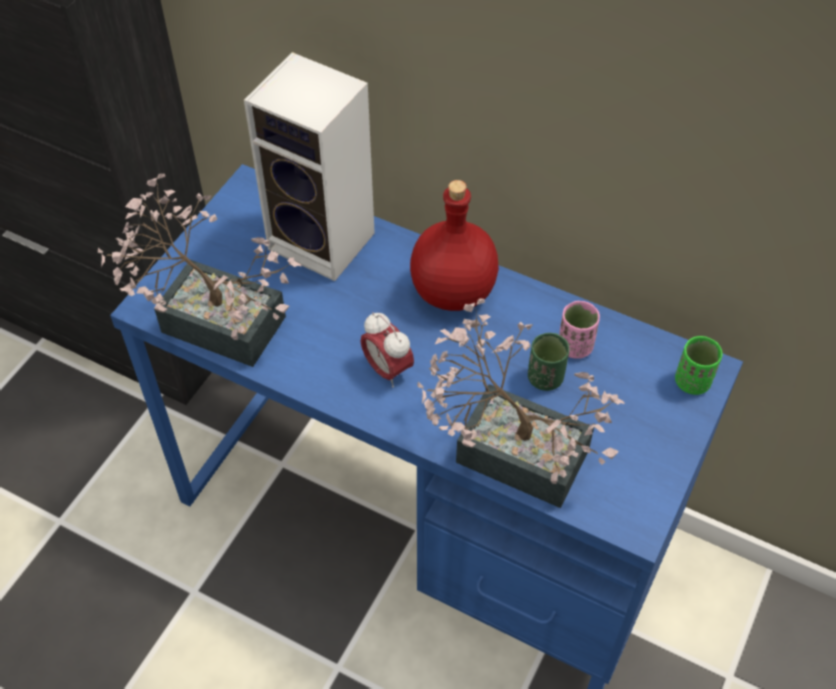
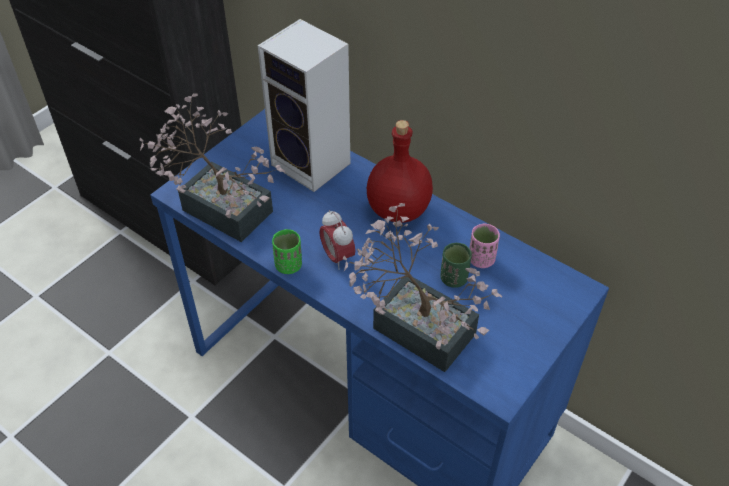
camera: 10 degrees right, 5 degrees down
(692, 382) = (566, 297): green cup -> green cup (288, 265)

